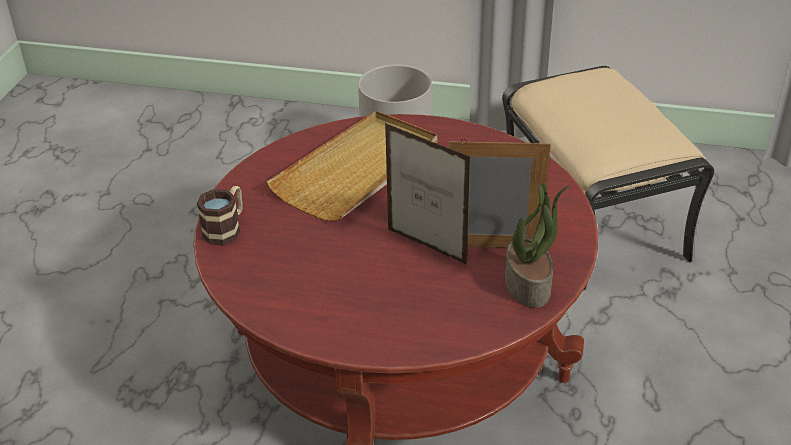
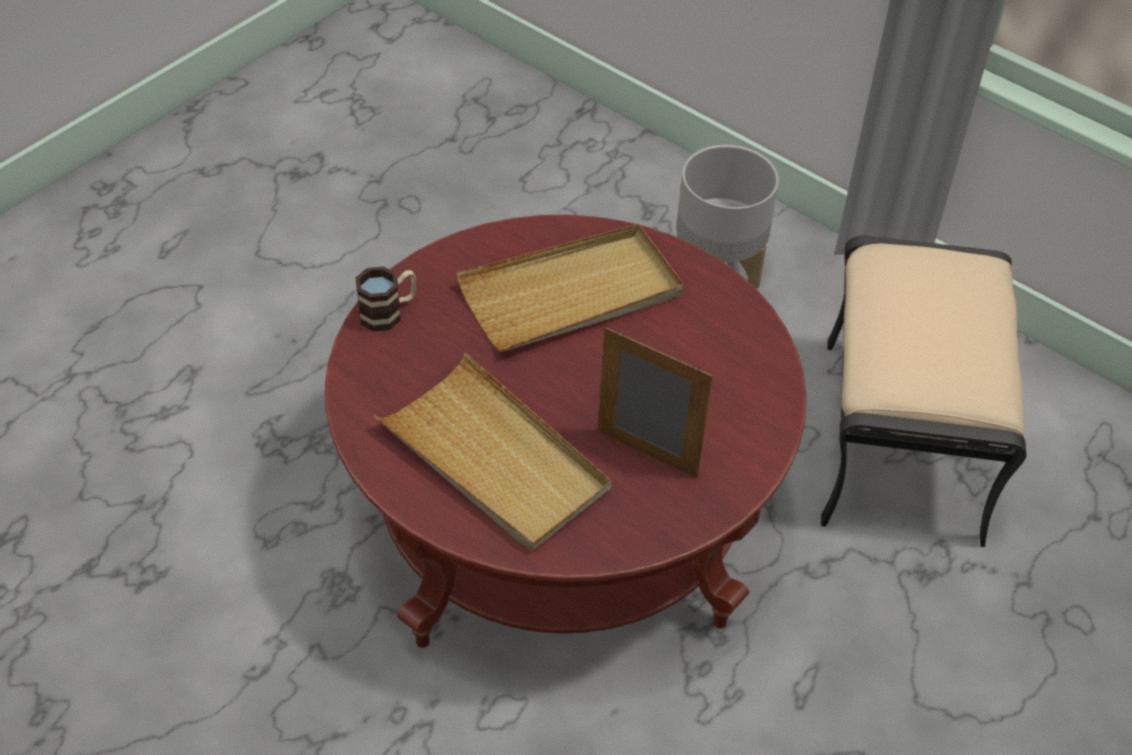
camera: 25 degrees right, 10 degrees up
(385, 292) = (494, 458): none -> beige tray
(426, 246) = (575, 422): picture frame -> none
(529, 285) = (648, 517): potted plant -> none

